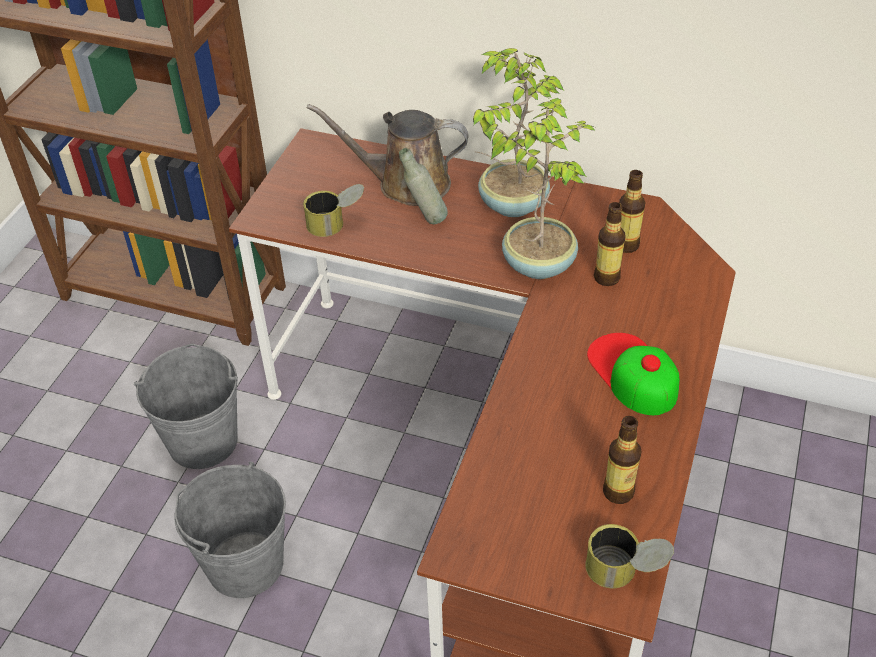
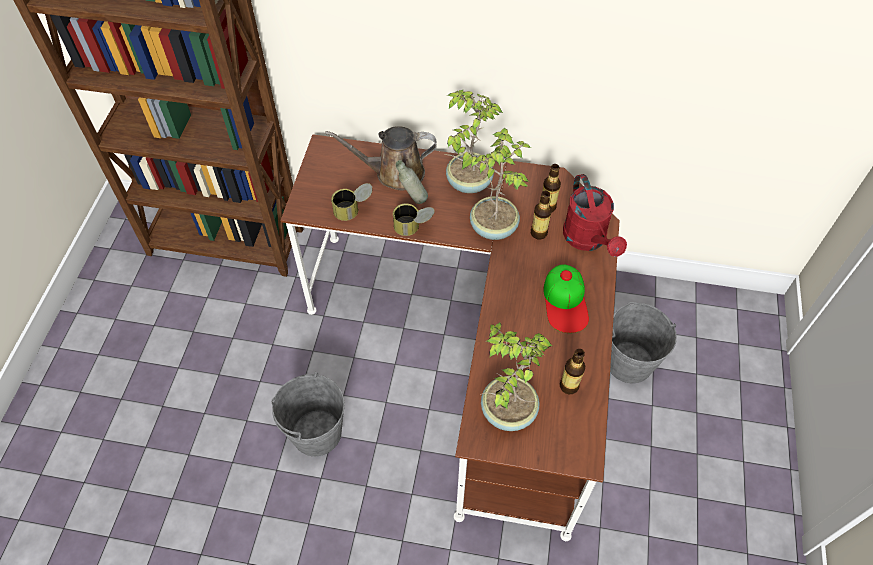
camera: 10 degrees left, 10 degrees up
(203, 441) = (270, 350): grey bucket -> grey bucket (629, 362)
(511, 516) = (506, 411): none -> potted plant
(624, 573) = (581, 440): can -> can (413, 228)
(632, 373) = (565, 301): cap -> cap turned 150 degrees counterclockwise
(682, 294) = (588, 240): none -> red watering can

